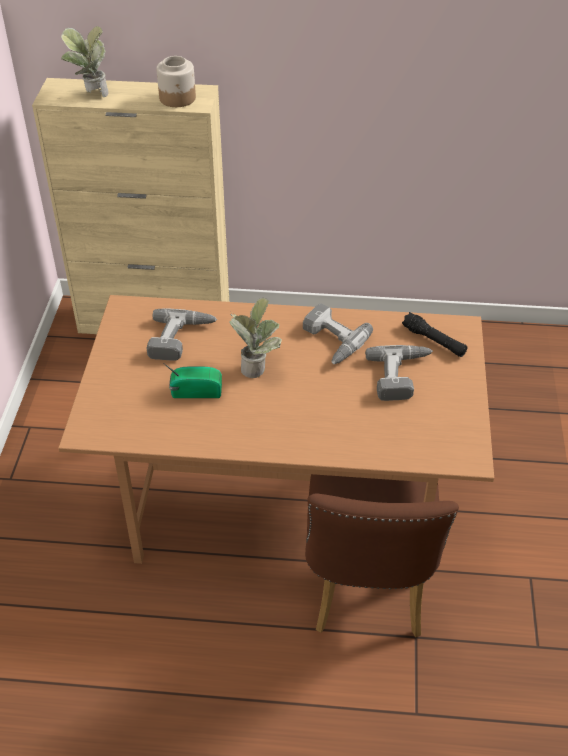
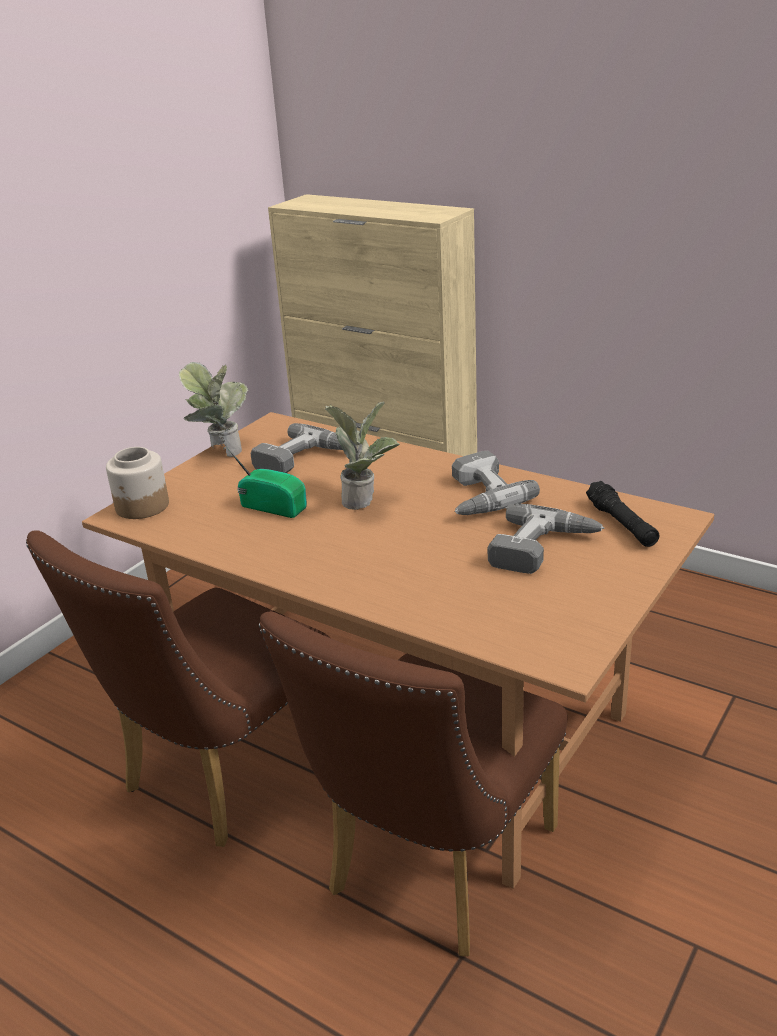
camera: 30 degrees right, 15 degrees down
(91, 94) = (333, 205): potted plant -> potted plant (220, 451)
(178, 98) = (417, 212): jar -> jar (142, 506)
(187, 585) = (218, 777): none -> brown chair

